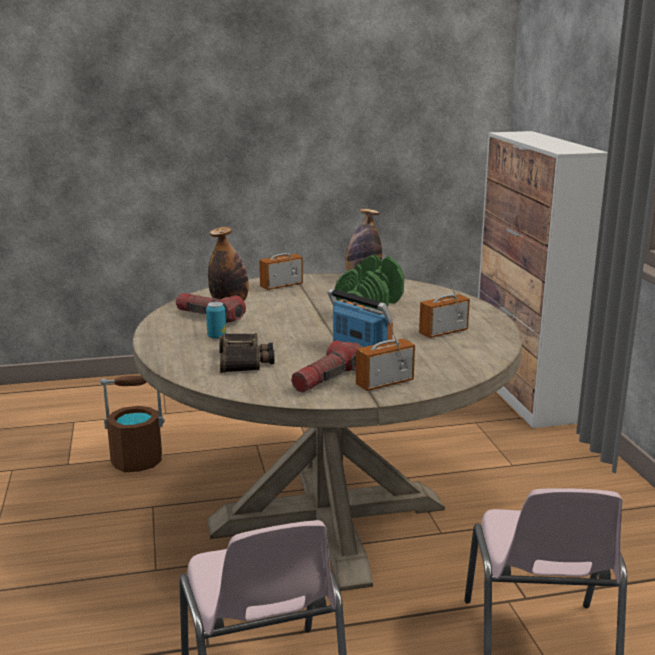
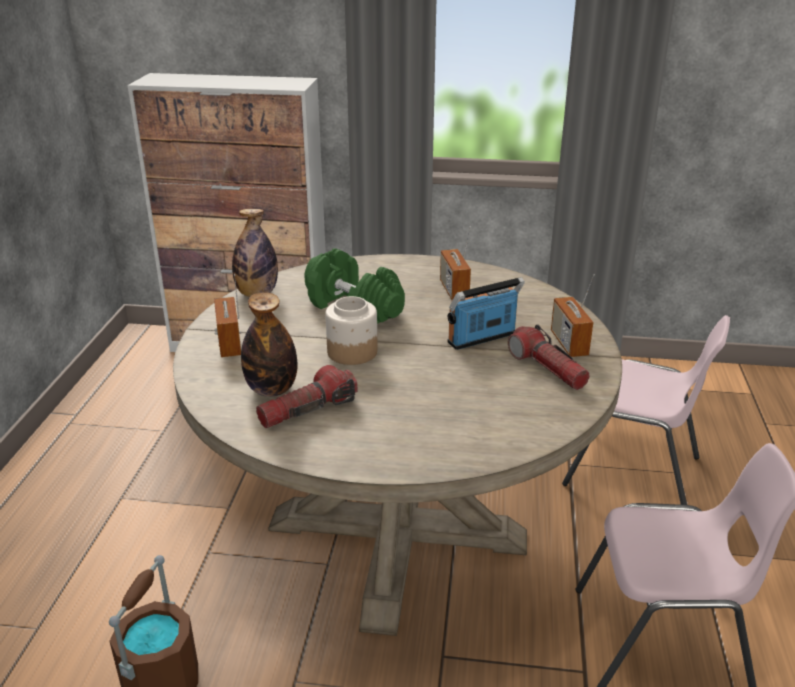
camera: 70 degrees left, 10 degrees up
(216, 336) = (386, 415): can -> none
(245, 361) = (477, 408): binoculars -> none
(298, 316) = (351, 352): none -> jar

